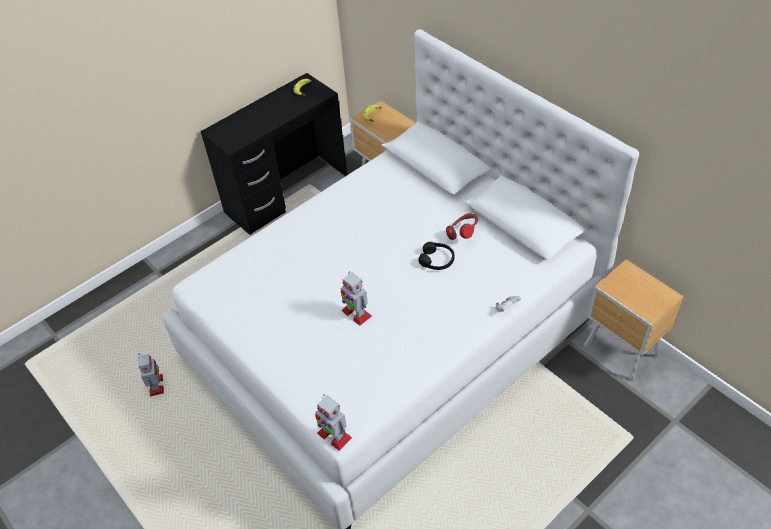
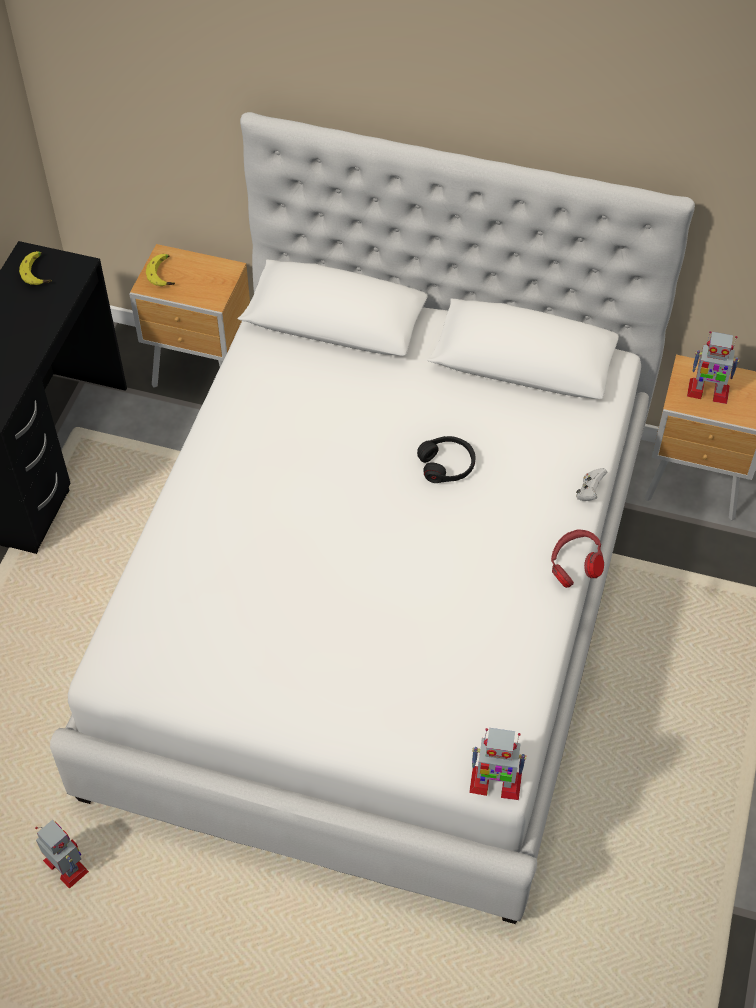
camera: 35 degrees left, 5 degrees up
(356, 313) = (391, 595): toy robot -> toy robot (707, 391)
(463, 234) = (453, 410): red headphones -> red headphones (574, 568)

